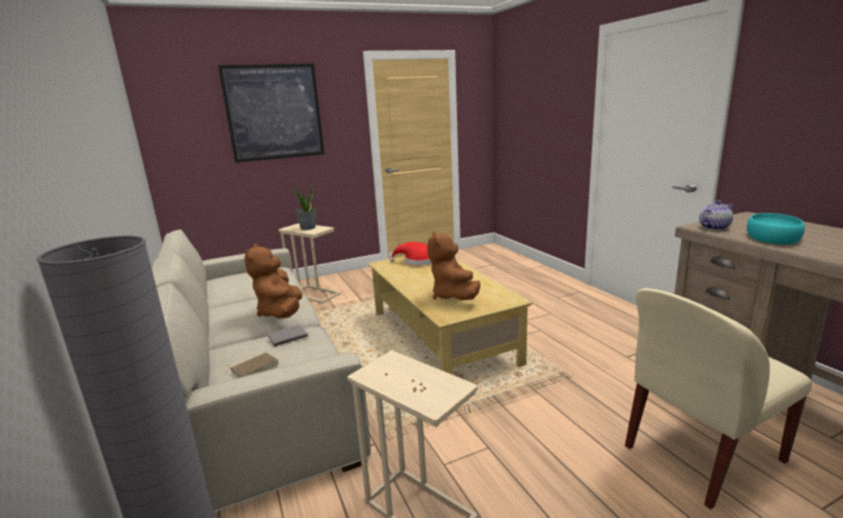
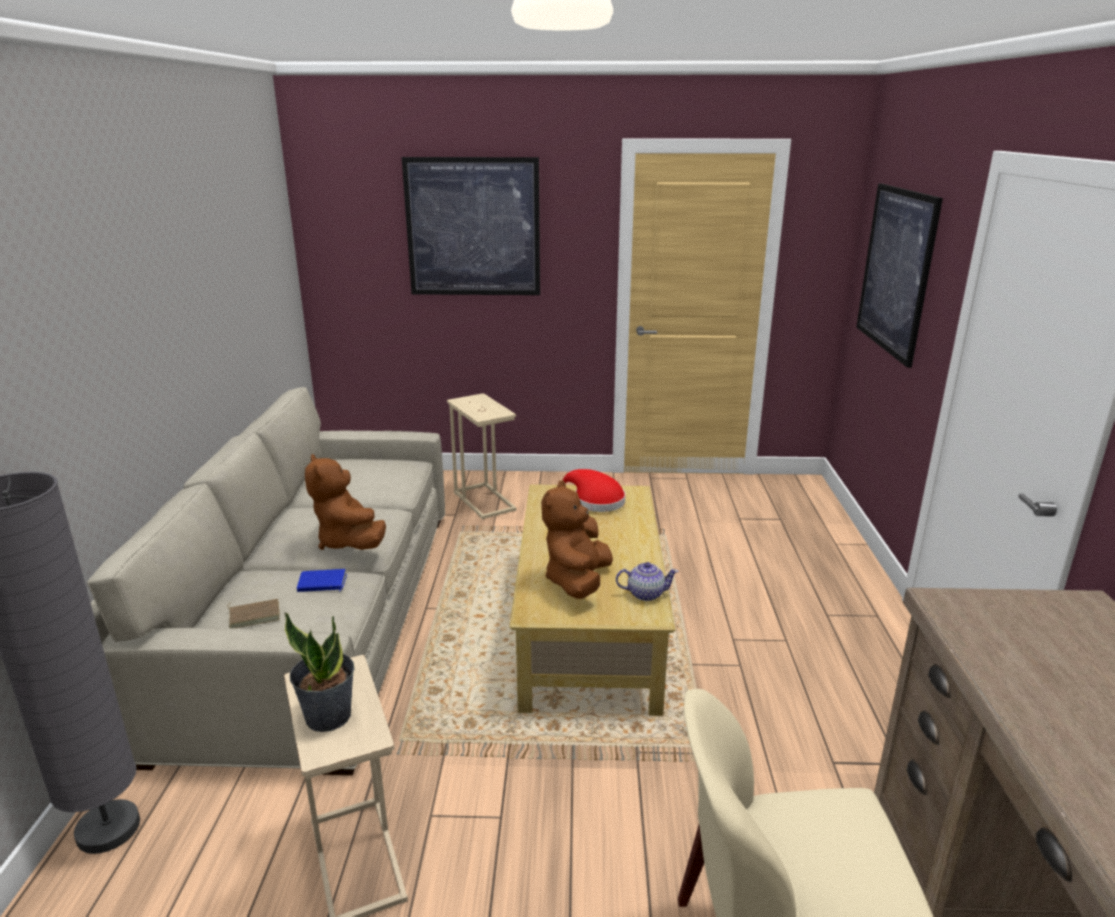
camera: 25 degrees right, 5 degrees up
(281, 313) = (349, 542): brown plush toy -> brown plush toy turned 45 degrees counterclockwise
(288, 338) = (322, 584): grey book -> blue book
(308, 228) = (483, 407): potted plant -> potted plant (328, 715)
(533, 111) = (896, 270): none -> picture
(713, 227) = (964, 611): teapot -> teapot (645, 594)
(771, 237) = (1028, 668): turquoise bowl -> none

